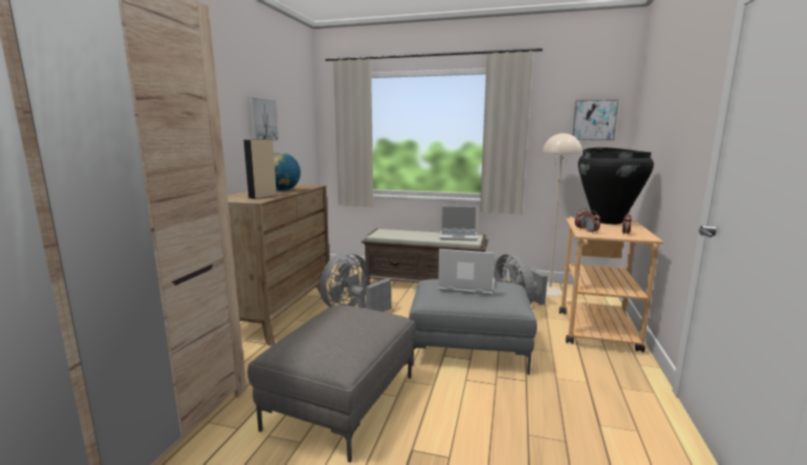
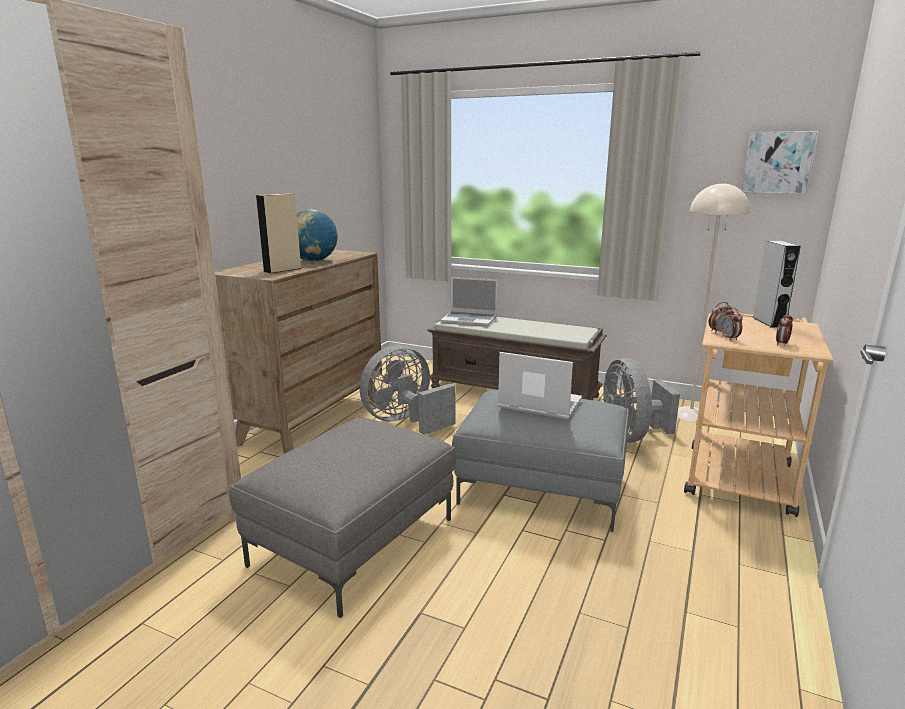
camera: 10 degrees right, 5 degrees up
(262, 120) = (294, 164): picture -> none
(459, 236) = (562, 329): laptop -> laptop (470, 320)
(608, 221) = (768, 322): black vase -> grey speaker

